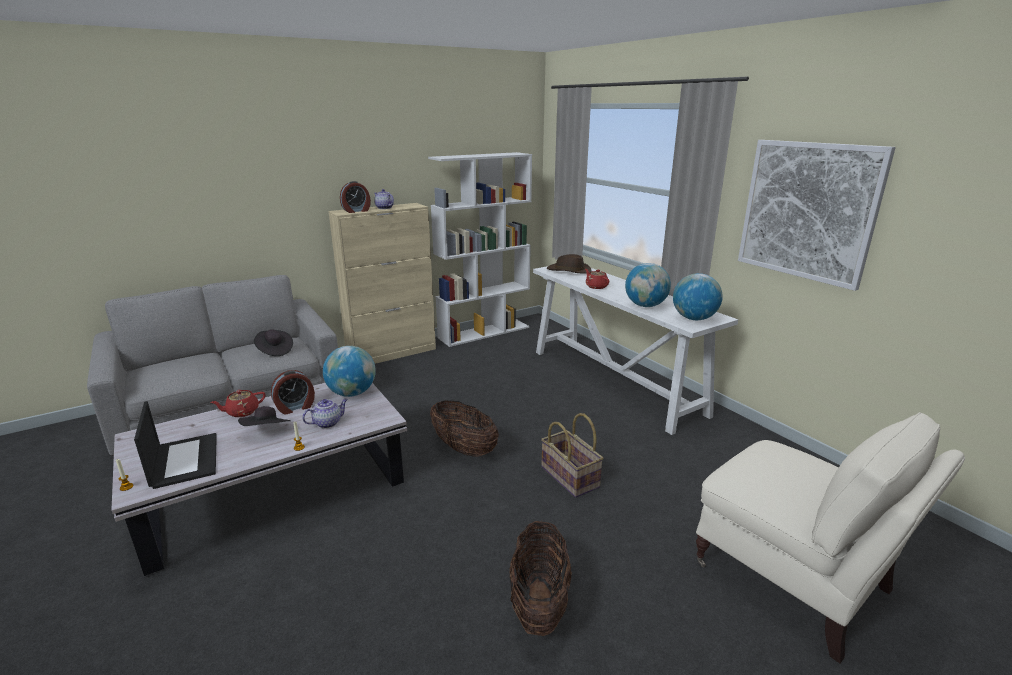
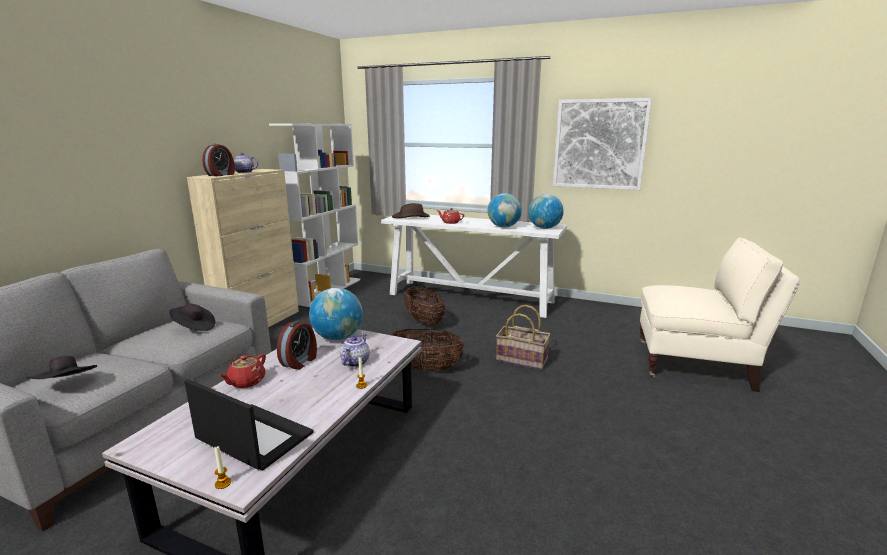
camera: 35 degrees left, 5 degrees down
(267, 431) = (305, 386): black hat -> black hat (67, 385)
(539, 603) = (605, 434): basket -> basket (424, 321)

